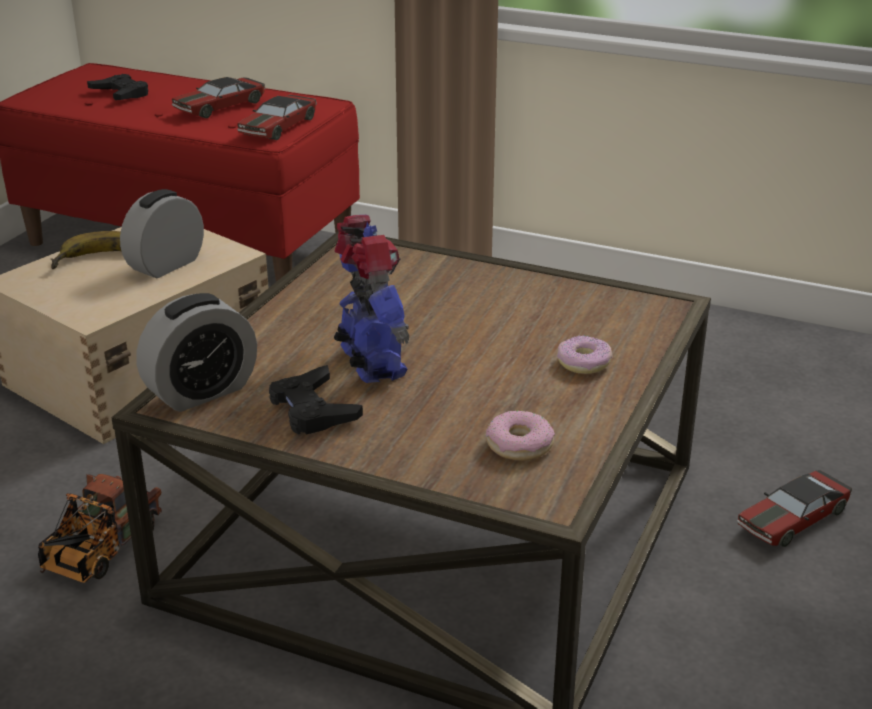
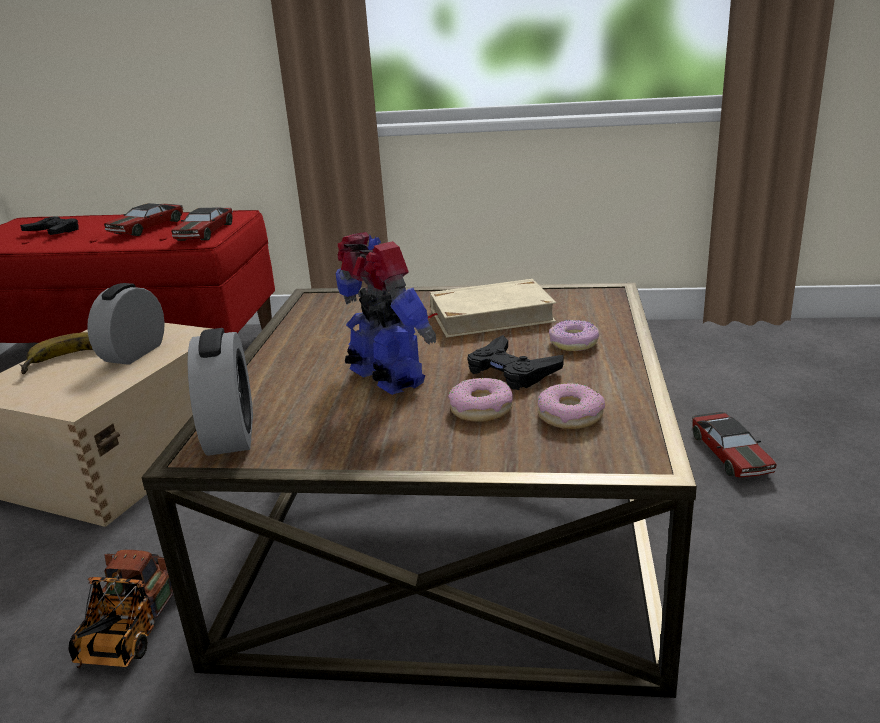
camera: 15 degrees left, 5 degrees down
(201, 392) = (230, 434): alarm clock -> alarm clock turned 45 degrees counterclockwise
(313, 409) = (353, 427): black game controller -> black game controller (511, 371)
(440, 418) = (481, 409): none -> donut
(521, 309) = (490, 315): none -> beige book
(792, 519) = (730, 454): toy car -> toy car turned 45 degrees counterclockwise

